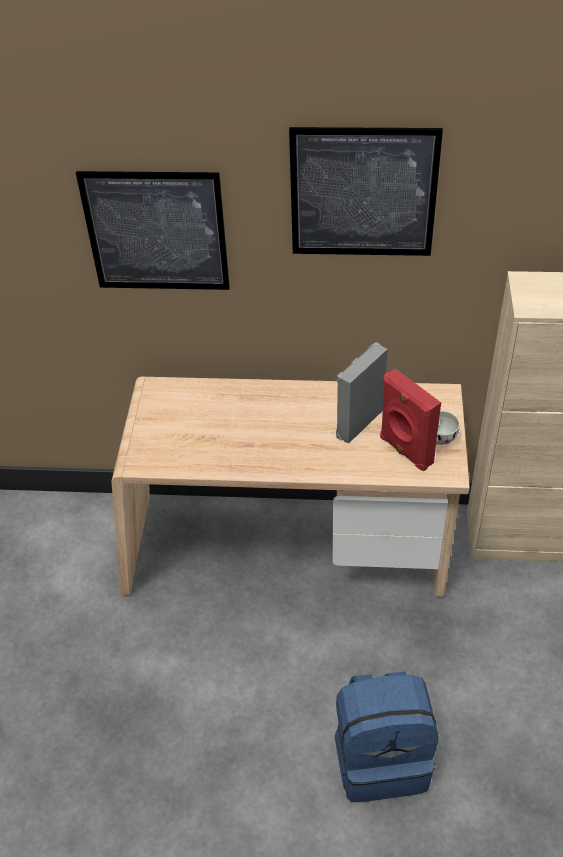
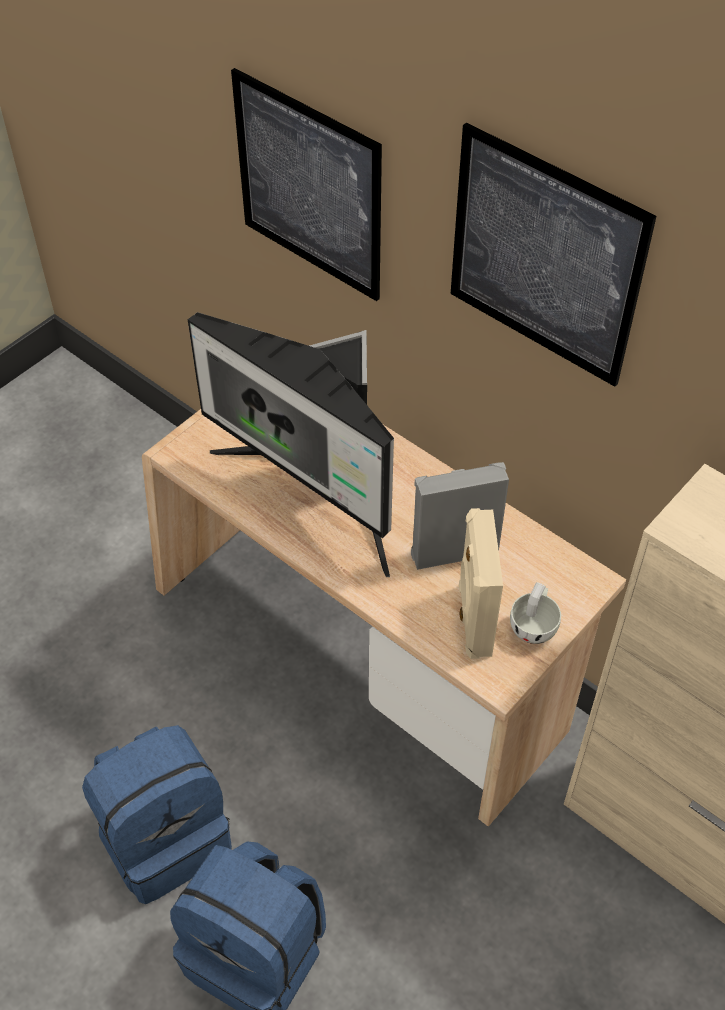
camera: 35 degrees right, 5 degrees up
(249, 436) = (318, 493): none -> monitor
(264, 734) = (165, 837): none -> blue backpack
(404, 451) = (473, 620): red speaker -> beige speaker

